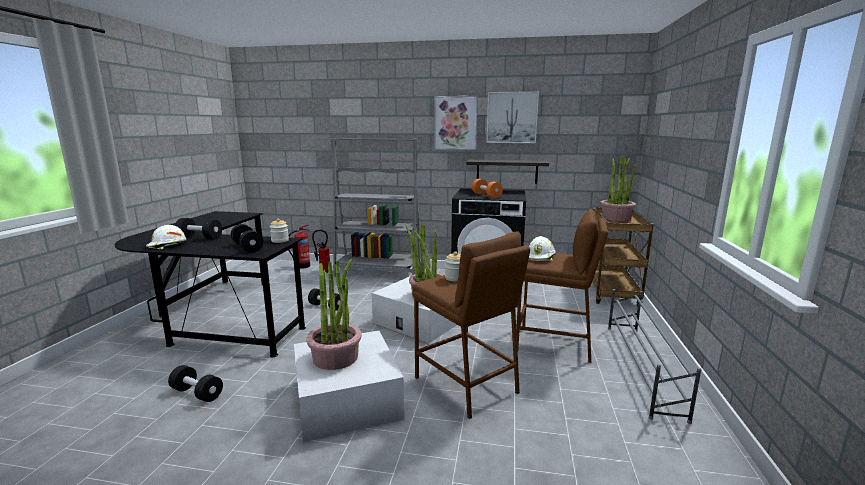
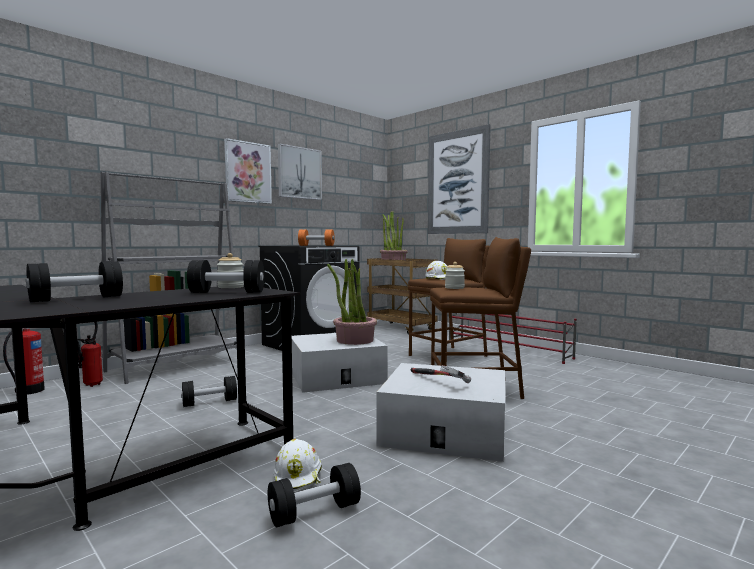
camera: 55 degrees left, 10 degrees down
(167, 245) = (71, 307): white hard hat -> white hard hat (298, 477)
(336, 357) = (437, 381): potted plant -> hammer
(506, 171) = (298, 227): shelf -> none
(641, 367) = (507, 350): grey shoe rack -> red shoe rack
(682, 126) = (457, 182): none -> picture

